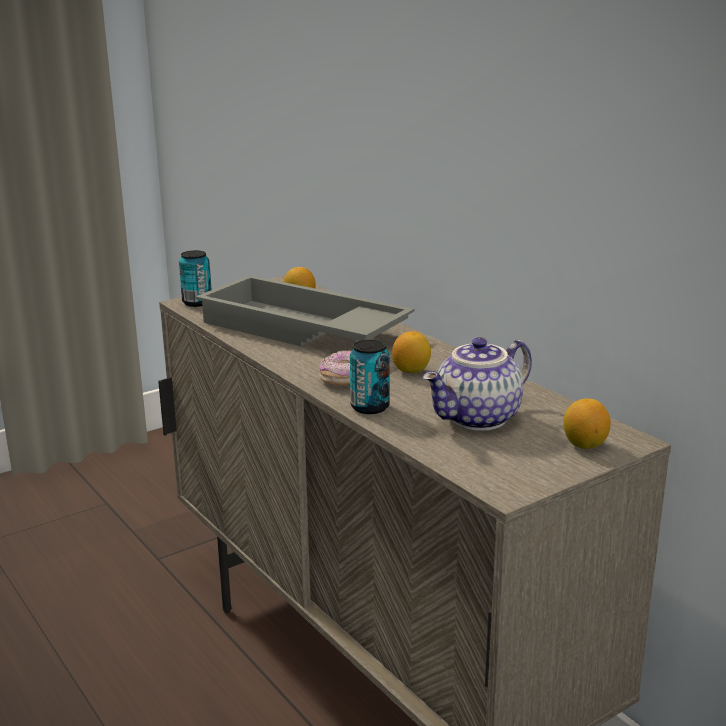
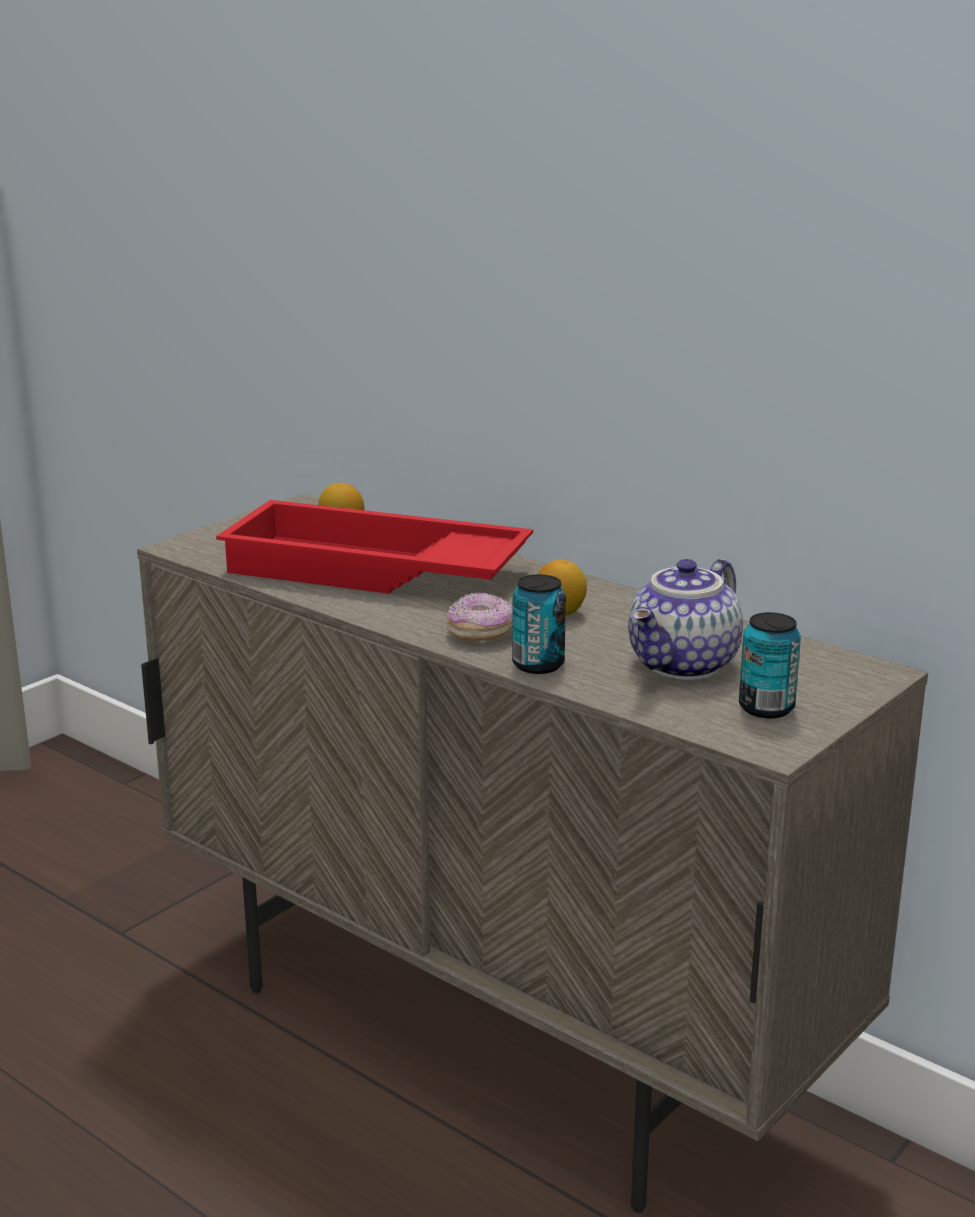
camera: 15 degrees left, 0 degrees up
(197, 302) = (195, 545): can -> can (766, 708)
(299, 330) = (371, 571): grey tray -> red tray
(584, 444) = (830, 683): lemon -> none

